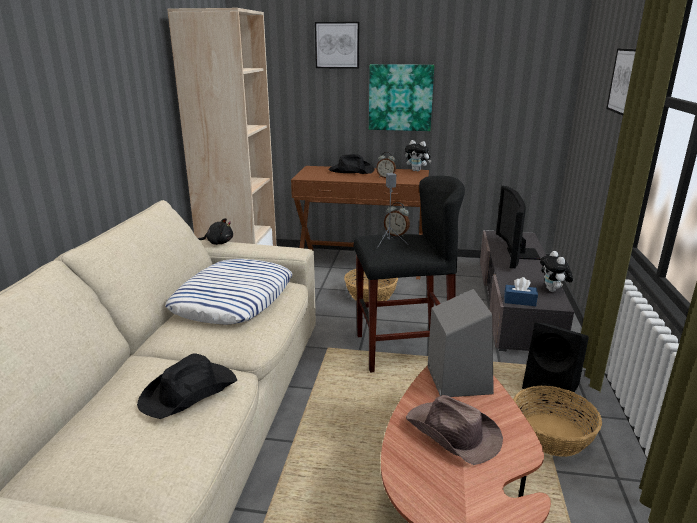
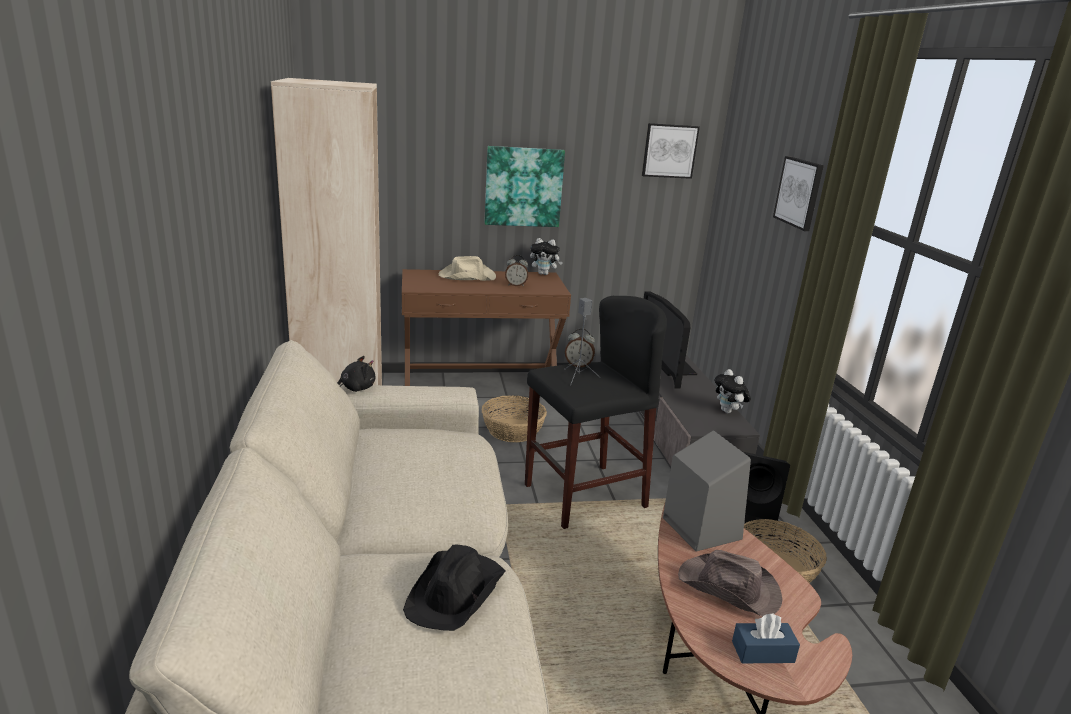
camera: 20 degrees left, 0 degrees up
(233, 299) = (416, 463): pillow -> none
(337, 45) = (446, 120): picture -> picture (669, 151)
(351, 171) = (466, 276): black hat -> beige hat
(519, 301) = (703, 427): blue tissue box -> blue tissue box (762, 652)

